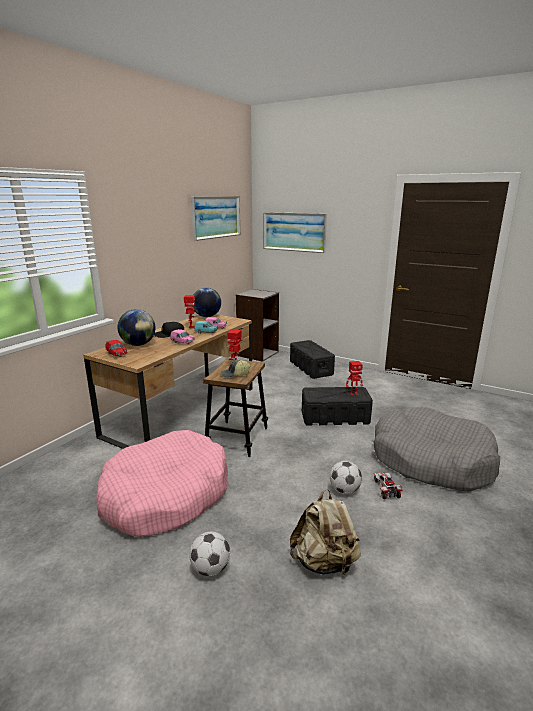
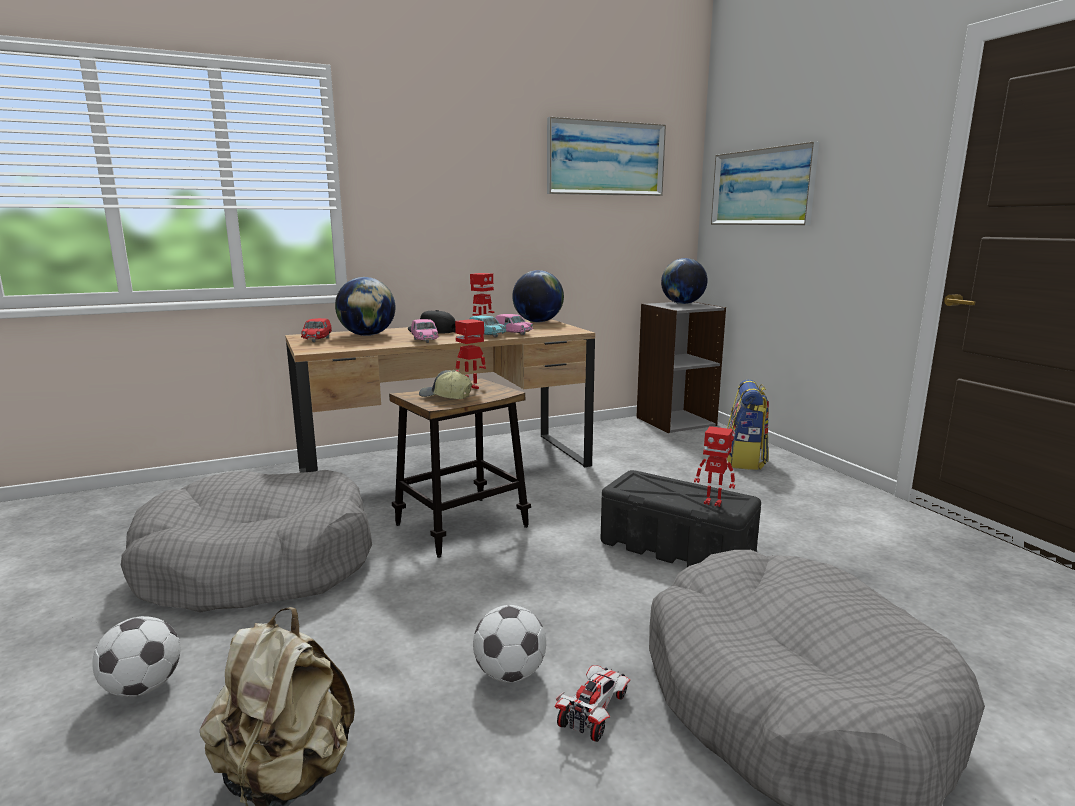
camera: 35 degrees right, 5 degrees down
(166, 495) = (257, 564): pink dog bed -> grey dog bed
(255, 292) = (682, 303): none -> globe
(311, 368) = (745, 460): black storage box -> backpack

